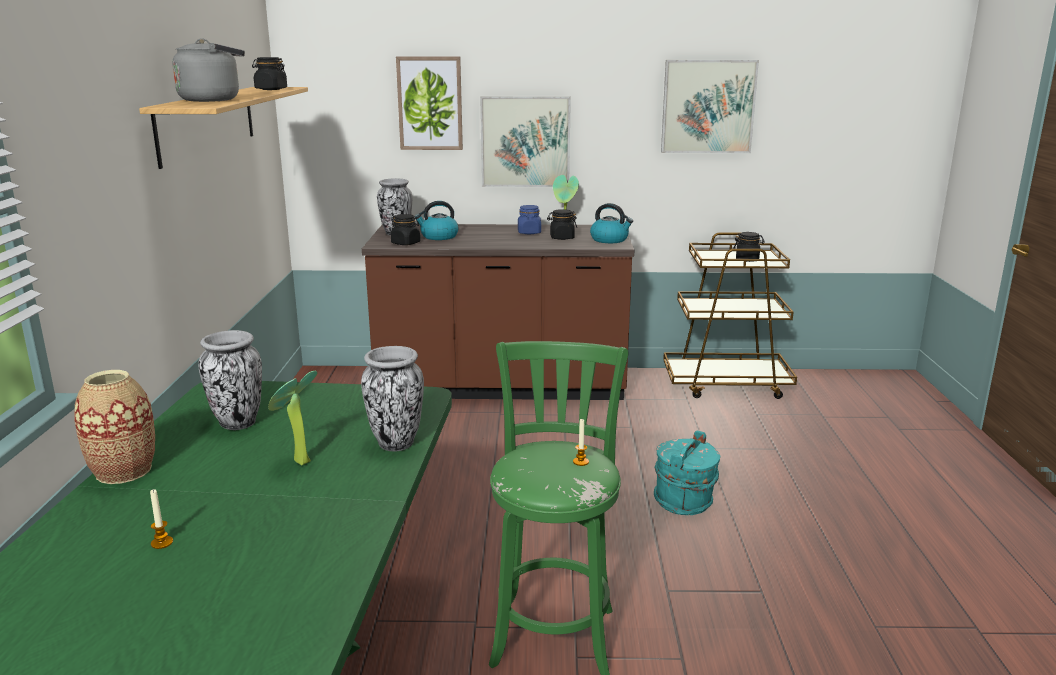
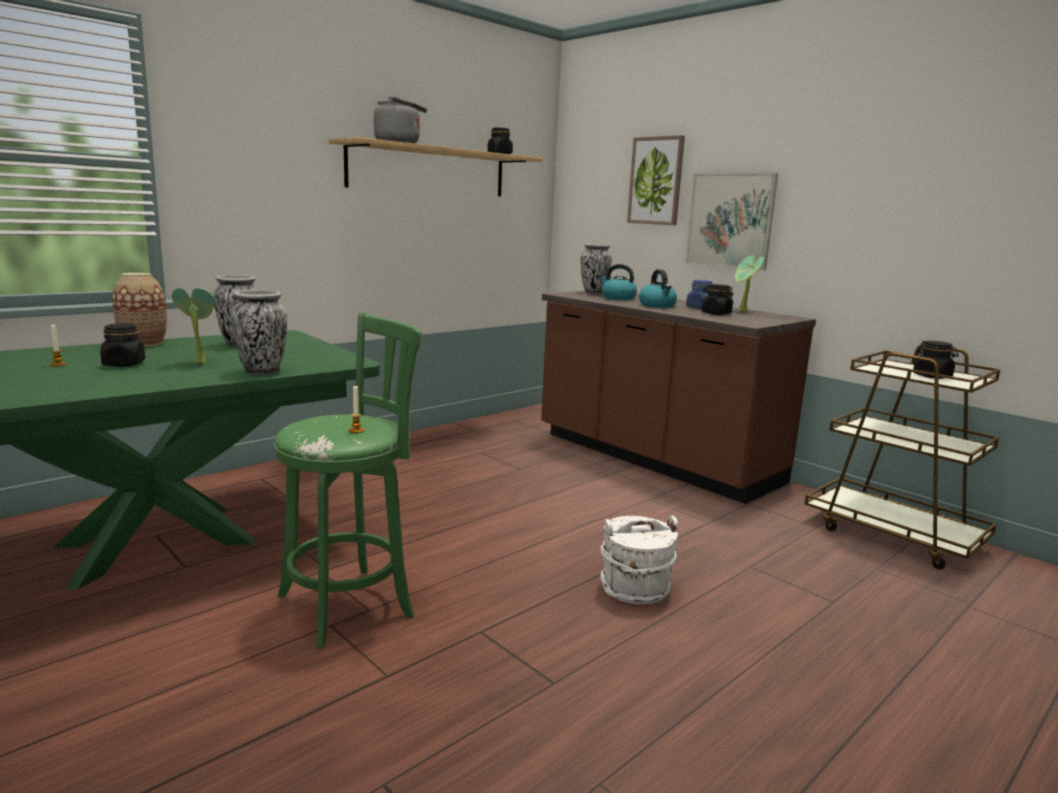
camera: 45 degrees right, 5 degrees down
(406, 243) = (579, 296): black jar -> black jar (124, 364)
(610, 240) = (757, 321): kettle -> kettle (657, 305)
(684, 502) = (635, 589): turquoise bucket -> white bucket
(708, 106) = (935, 185): picture -> none

